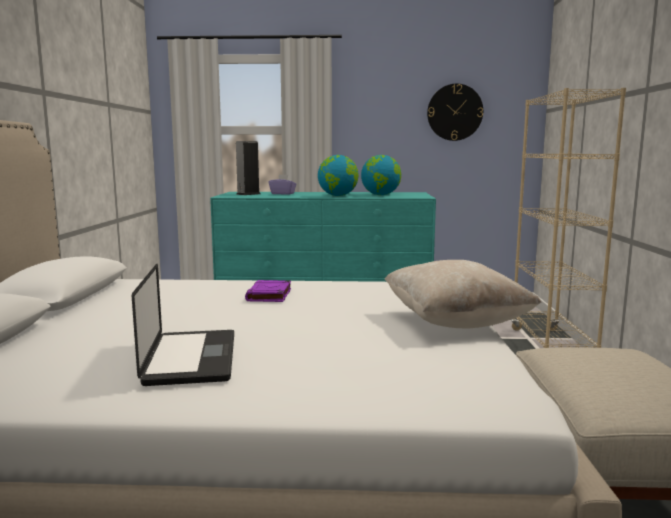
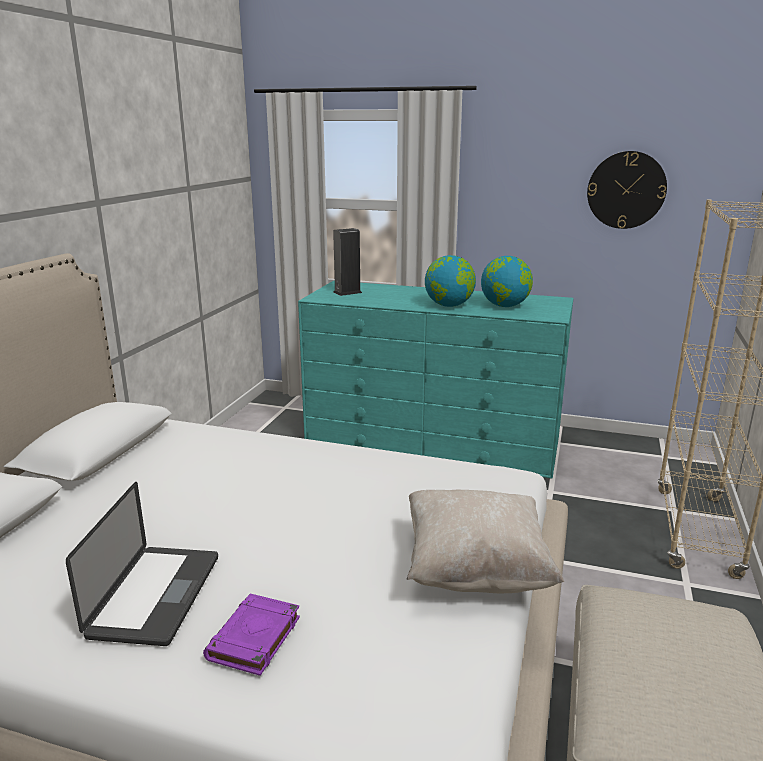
camera: 15 degrees right, 10 degrees up
(269, 295) = (300, 477): purple book -> purple book (254, 639)
(282, 194) = (388, 294): purple tissue box -> none

